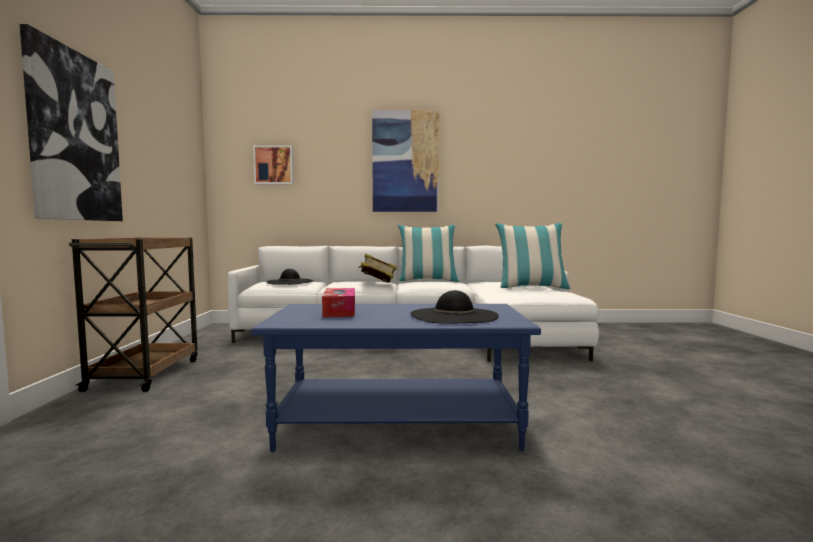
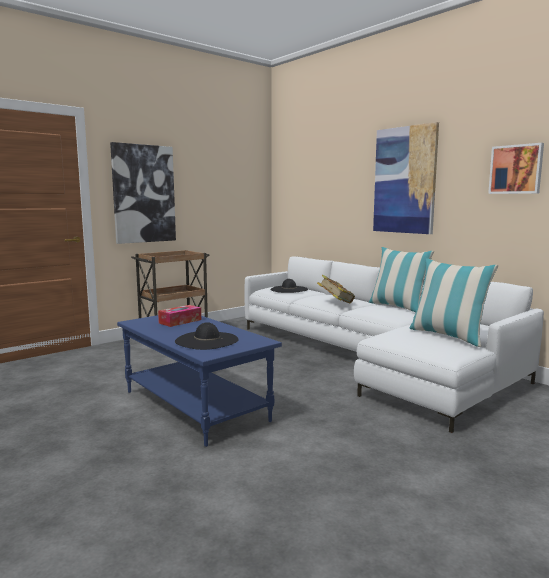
camera: 50 degrees right, 5 degrees up
(274, 165) = (308, 187): picture -> picture (516, 169)

